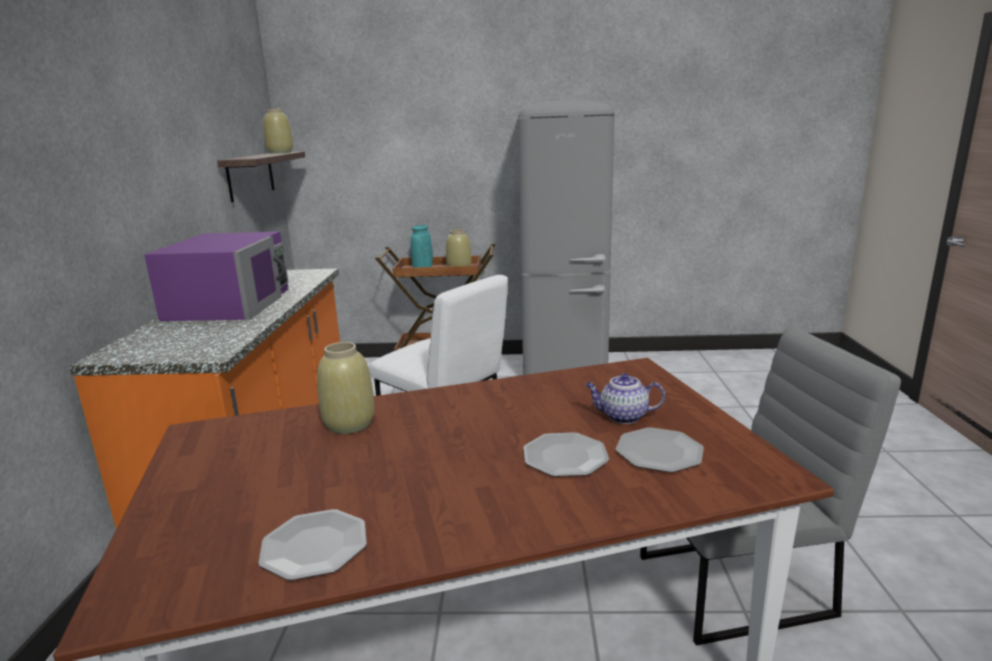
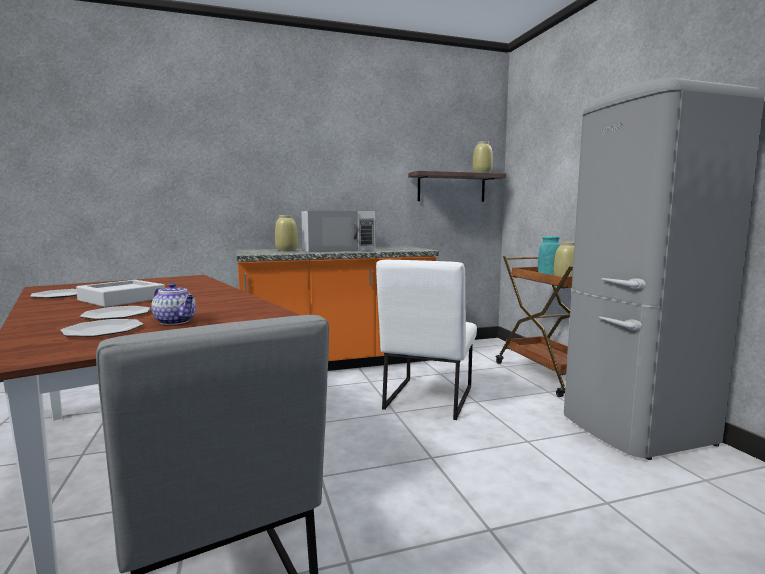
camera: 70 degrees right, 10 degrees down
(230, 303) = (338, 249): purple microwave -> white microwave
(350, 424) = (192, 287): beige vase -> beige vase (286, 250)
(428, 470) = (122, 299): none -> grey tray
(622, 417) = (176, 322): teapot -> teapot turned 135 degrees clockwise

